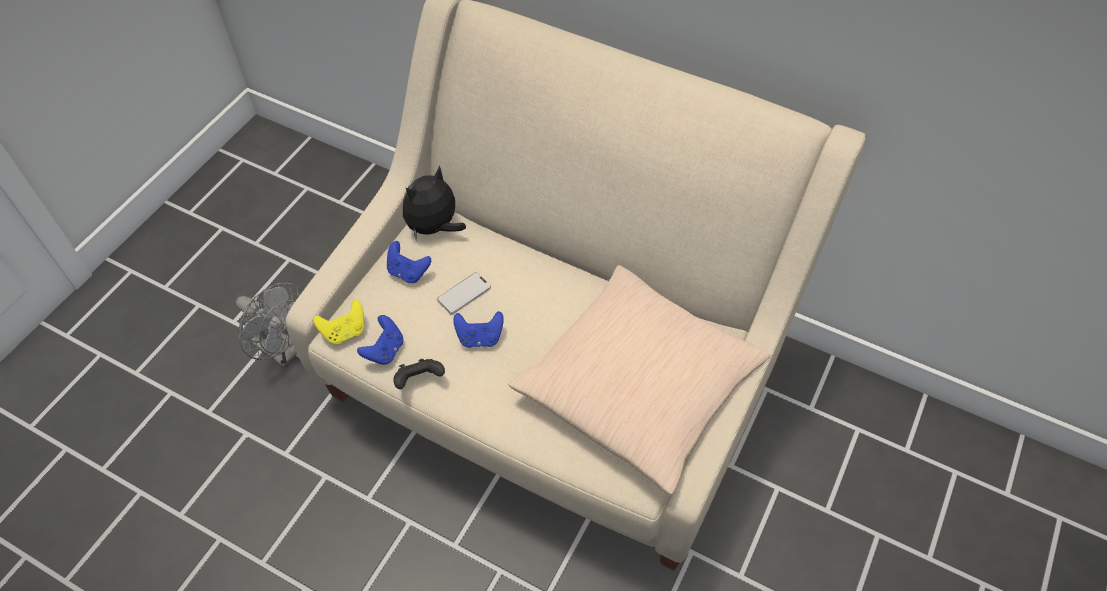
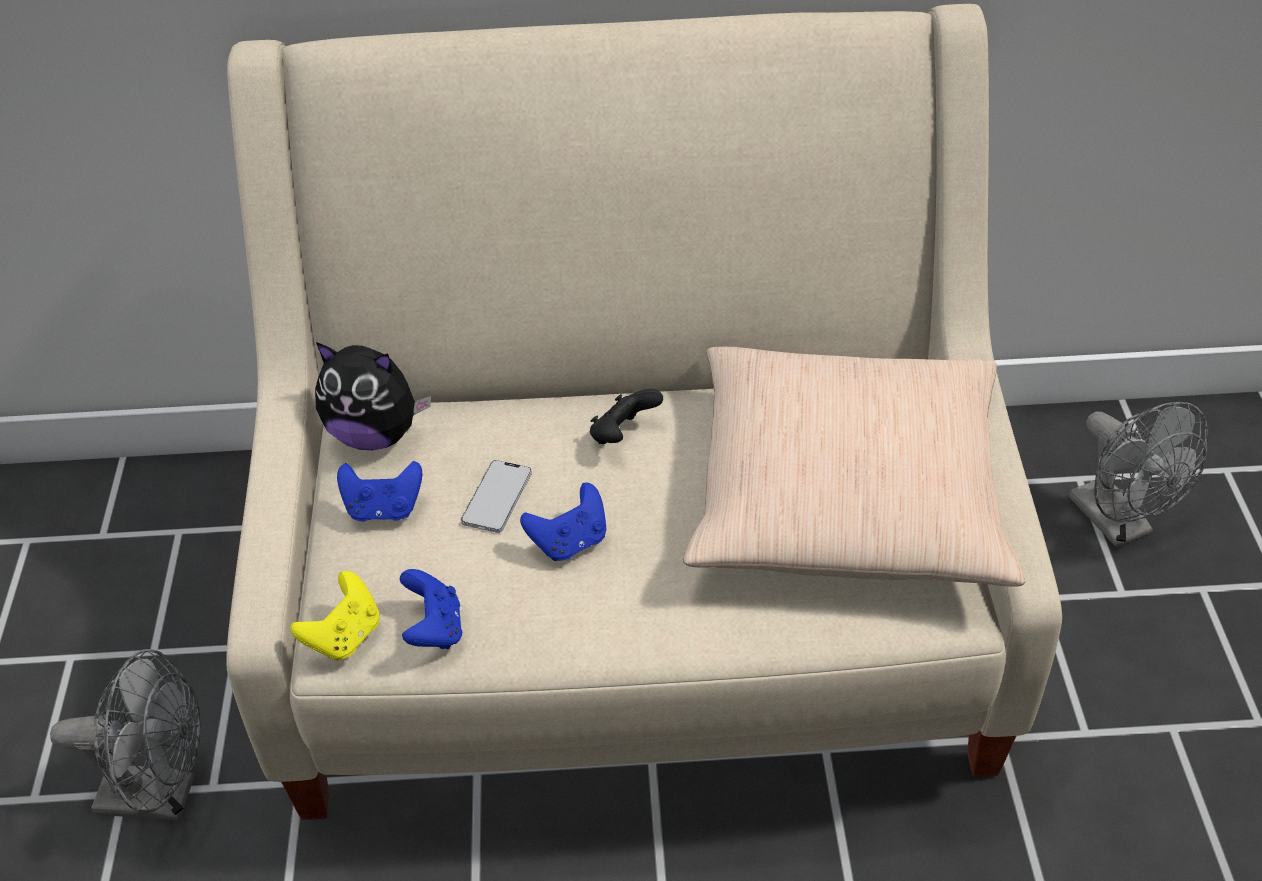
camera: 30 degrees left, 10 degrees down
(419, 380) = (524, 642): black game controller -> black game controller (623, 435)
(434, 228) = (375, 435): plush toy -> plush toy turned 90 degrees counterclockwise
(859, 469) = (1119, 524): none -> grey fan

